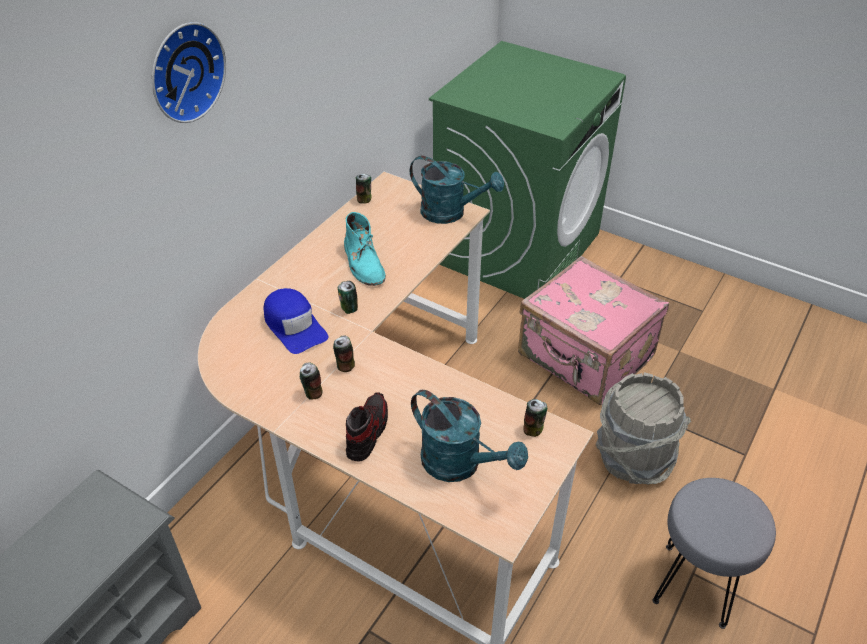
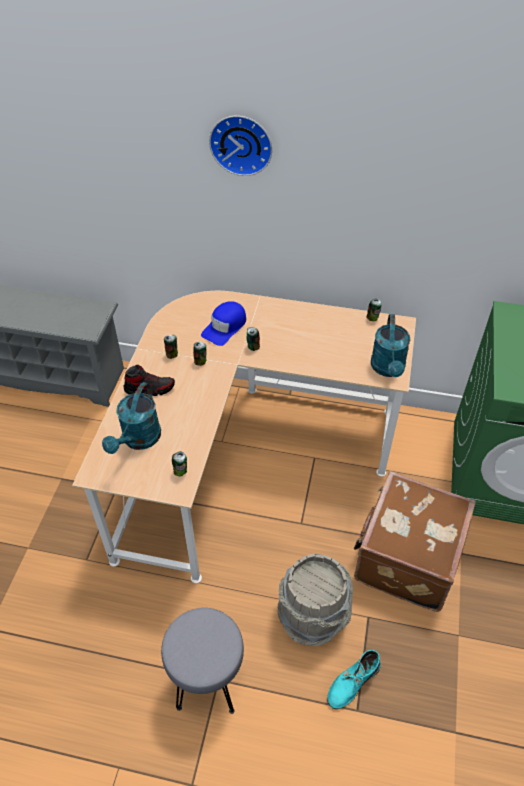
camera: 70 degrees right, 5 degrees up
(364, 263) = (302, 339): turquoise boot -> turquoise boot (352, 682)
(584, 358) = (405, 557): pink suitcase -> brown suitcase

